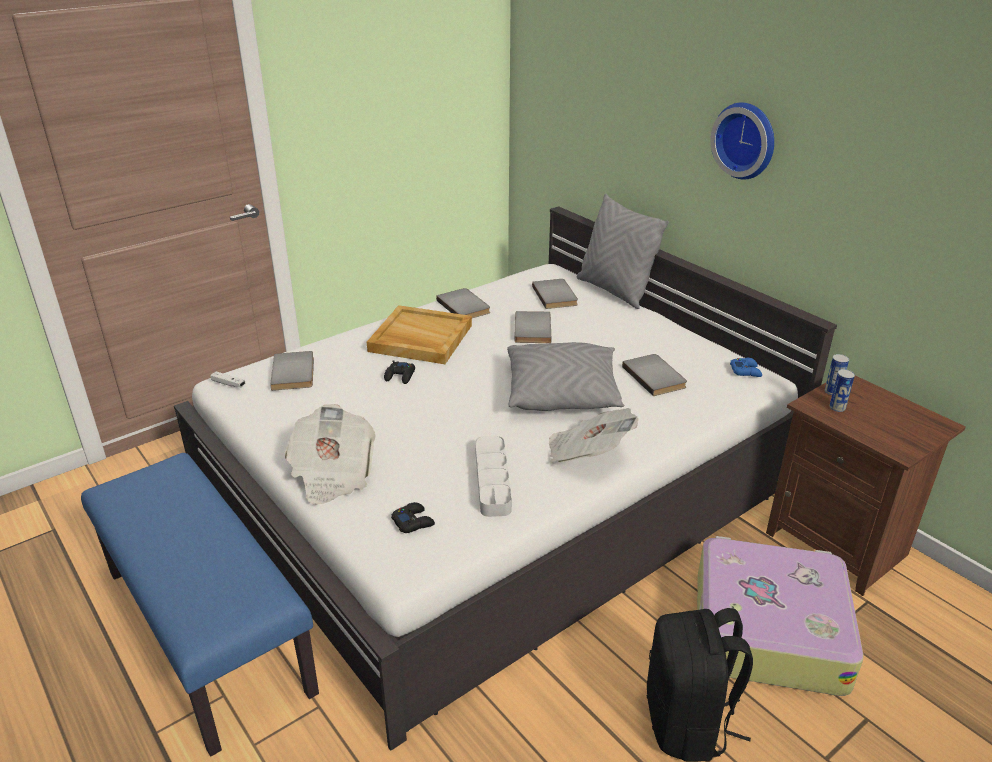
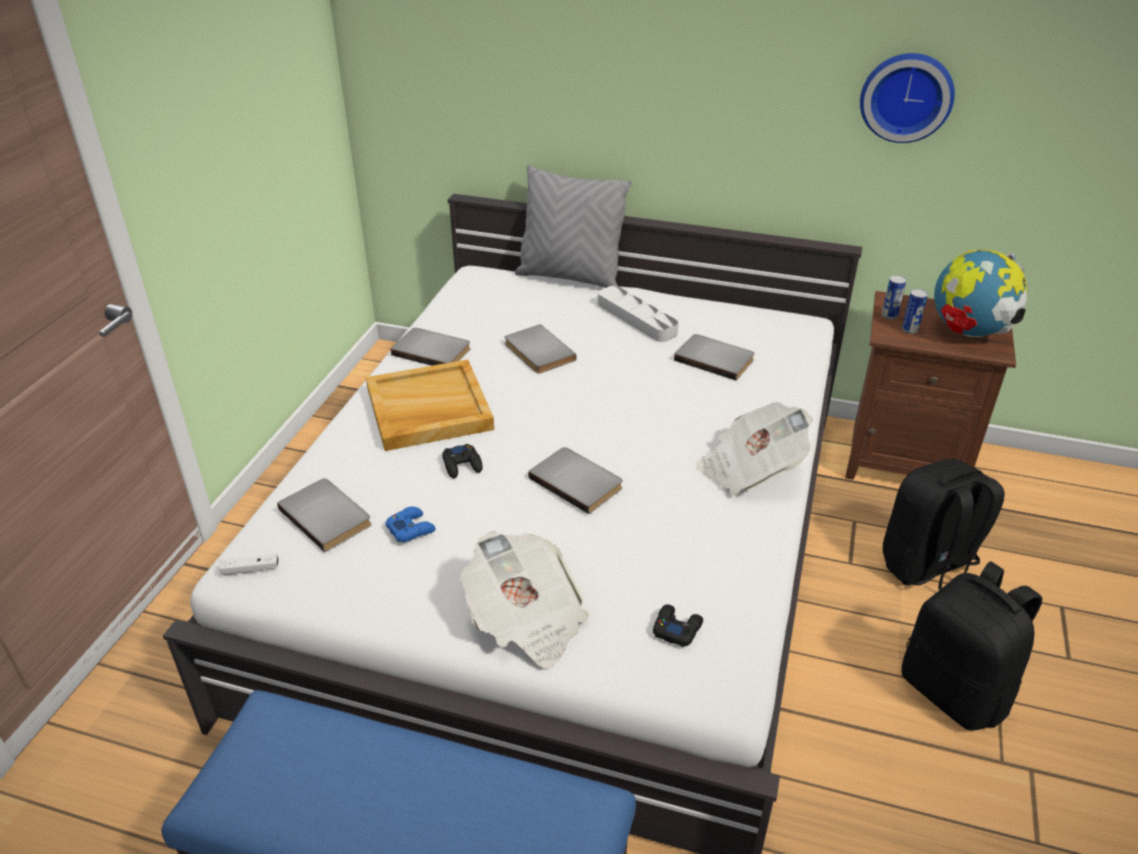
camera: 35 degrees left, 5 degrees up
(492, 480) = (697, 540): grey tray -> grey tray (636, 318)
(556, 296) = (518, 303): grey book -> grey book (578, 481)
(562, 393) = (651, 413): grey pillow -> none
(745, 371) = (782, 322): blue game controller -> blue game controller (411, 529)
(746, 140) = (725, 69): wall clock -> wall clock (906, 96)
(767, 629) = (928, 568): suitcase -> black backpack
(894, 428) = (968, 332): none -> globe

